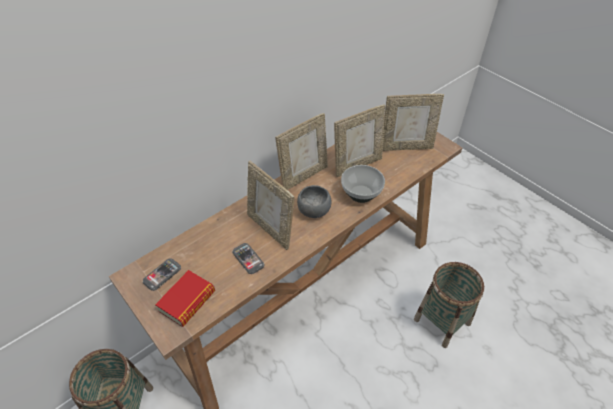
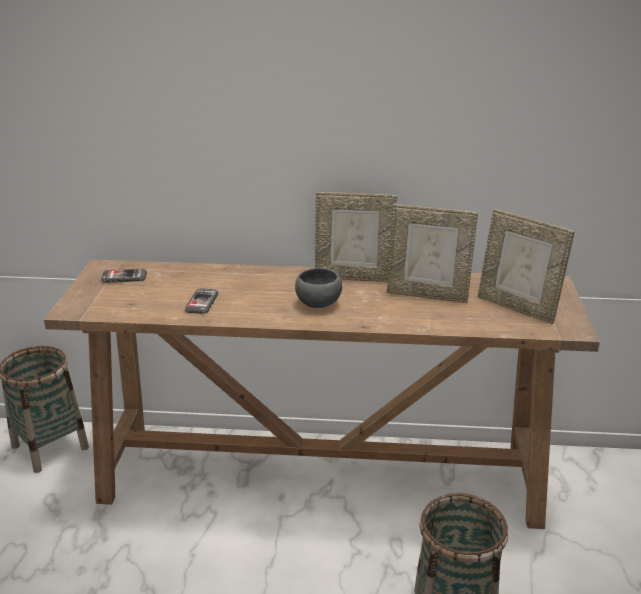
camera: 45 degrees right, 20 degrees down
(187, 301) = (112, 300): book -> none
(270, 229) = (255, 295): picture frame -> none
(360, 194) = (389, 316): bowl -> none

